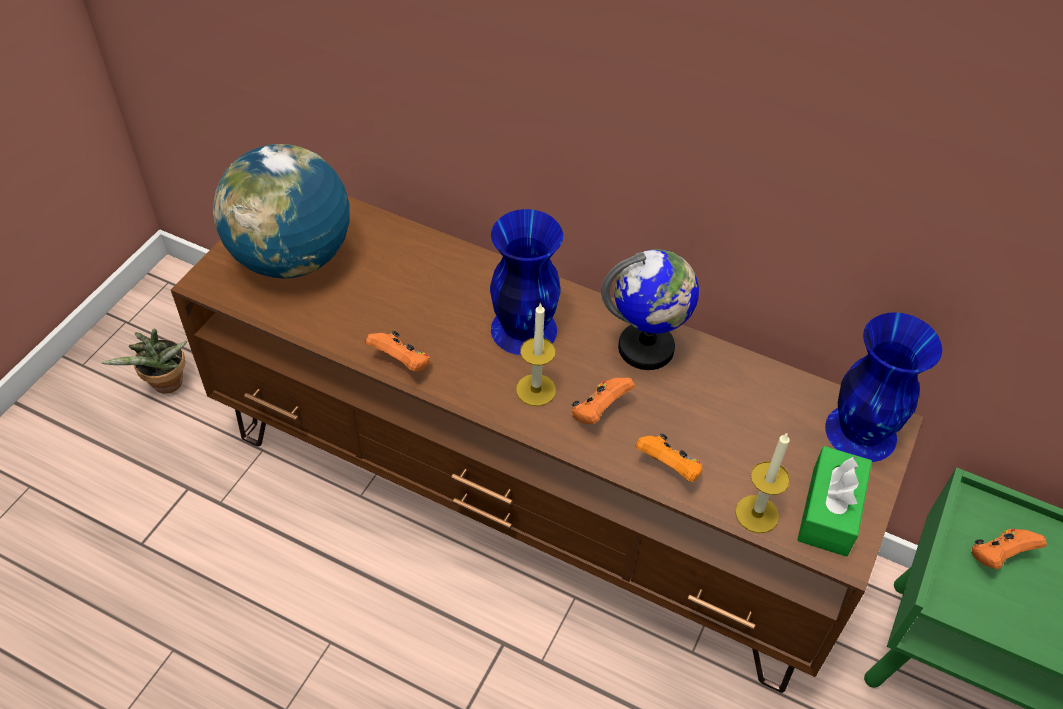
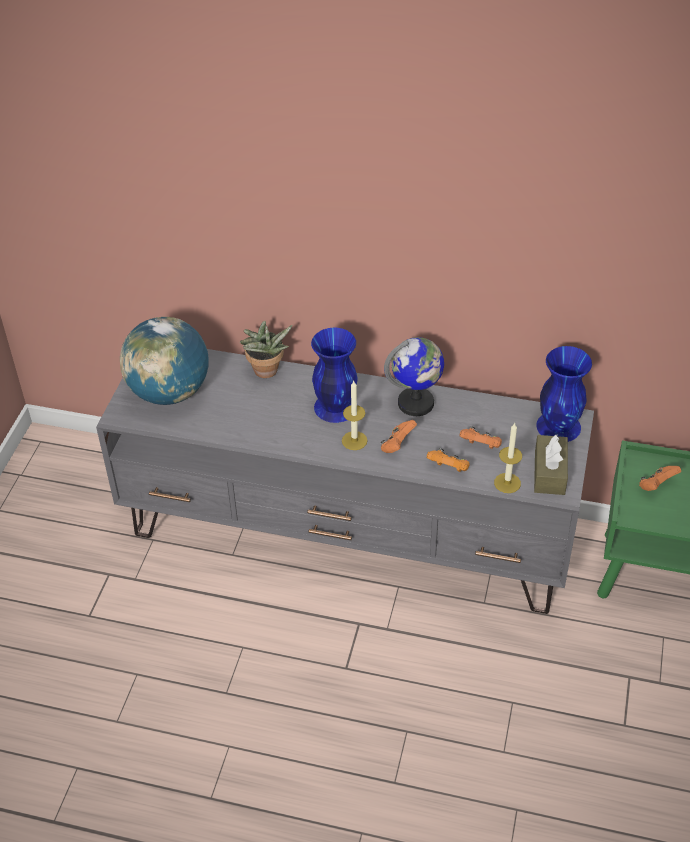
camera: 10 degrees left, 5 degrees down
(166, 386) = (67, 512): potted plant -> potted plant (266, 373)
(402, 363) = (264, 441): orange game controller -> orange game controller (481, 446)
(528, 499) = (349, 533): brown tv stand -> grey tv stand
(829, 511) = (549, 473): green tissue box -> brown tissue box

